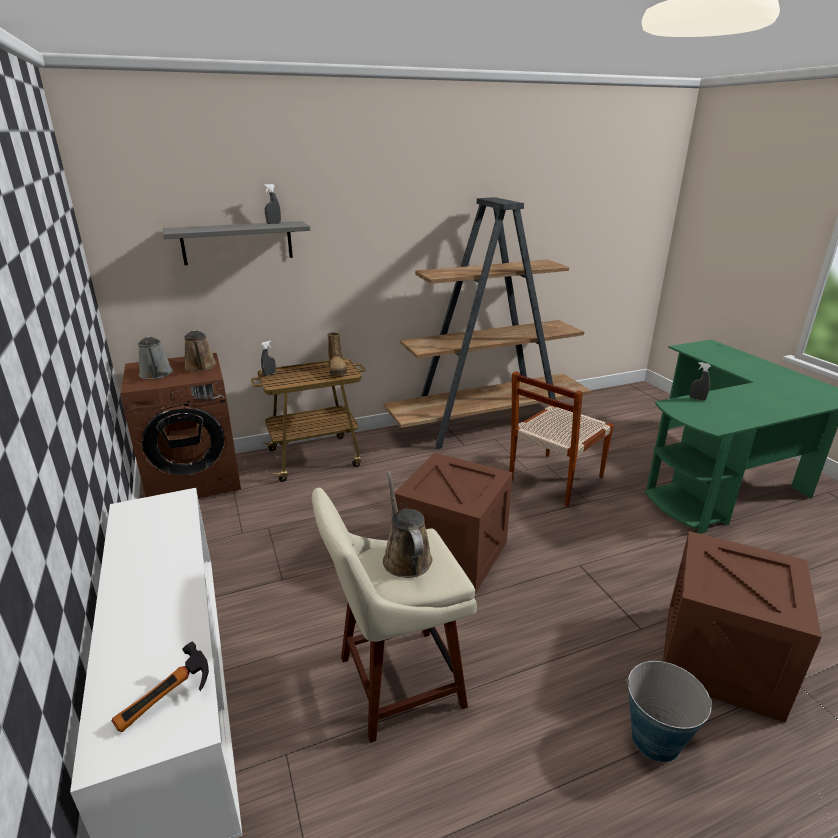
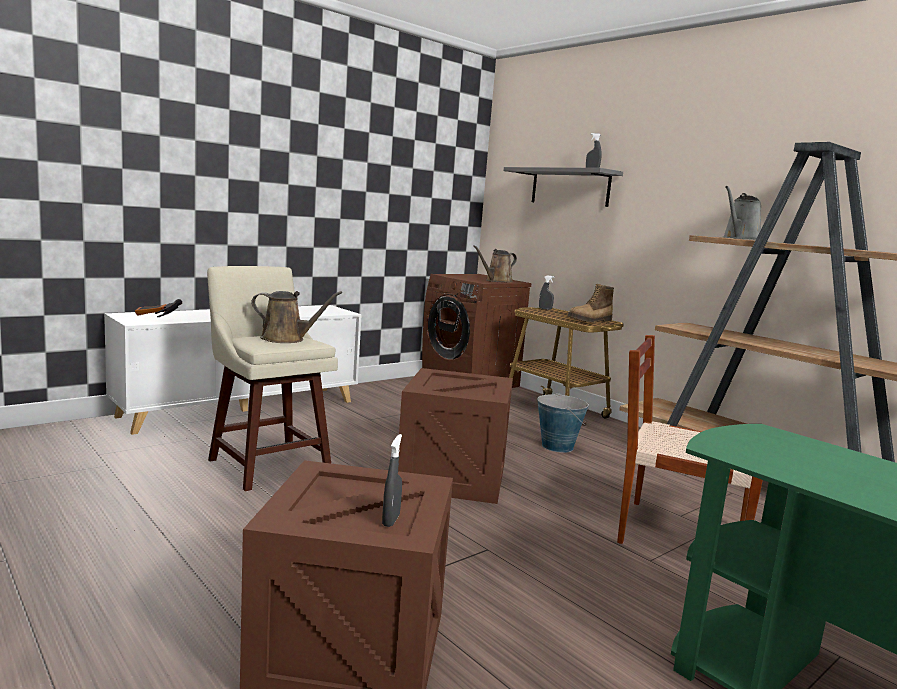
camera: 70 degrees right, 15 degrees down
(156, 374) = (469, 276): grey watering can -> grey watering can (740, 238)
(405, 557) = (287, 339): brown watering can -> brown watering can turned 45 degrees clockwise
(655, 739) = (210, 584): bucket -> bucket (557, 446)
(697, 399) = (836, 451): grey spray bottle -> grey spray bottle (391, 520)

